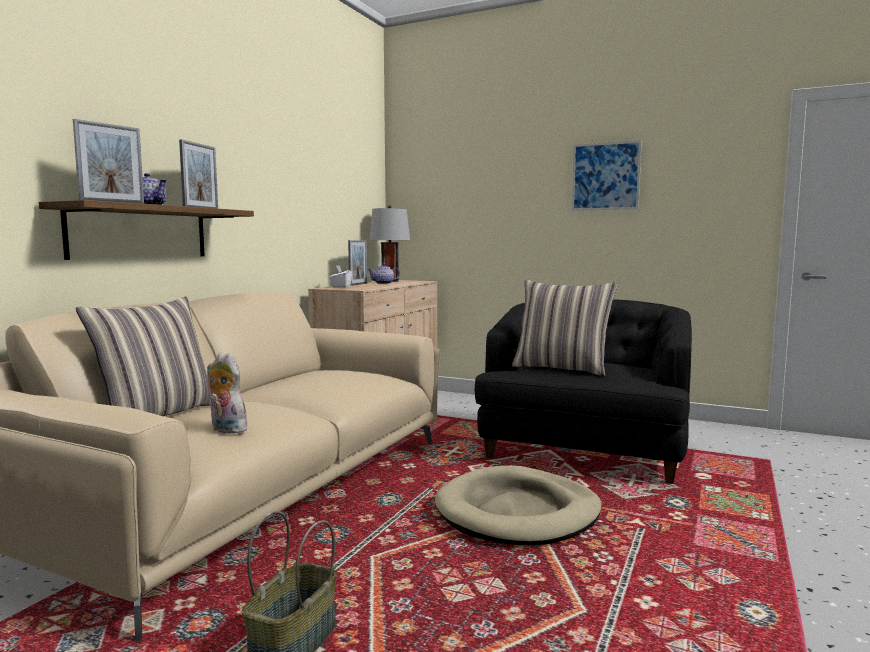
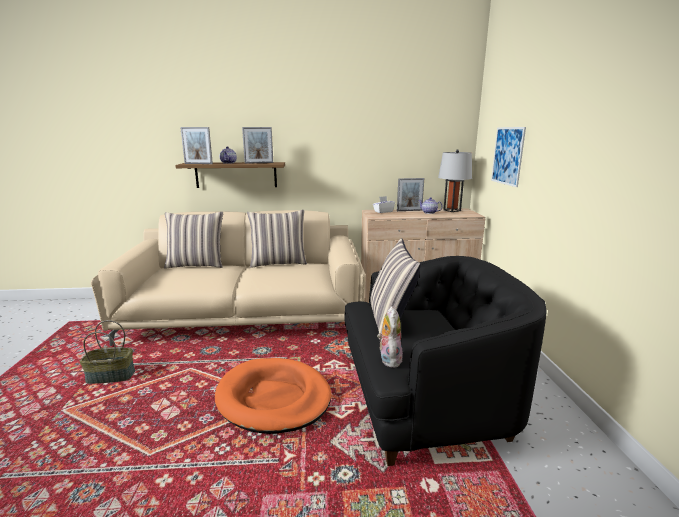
camera: 60 degrees right, 10 degrees up
(226, 429) = (178, 280): plush toy -> plush toy (389, 359)
(276, 379) = (279, 263): none -> pillow
(518, 512) = (274, 398): beige dog bed -> orange dog bed
(605, 176) = (603, 130): picture -> picture (507, 156)

